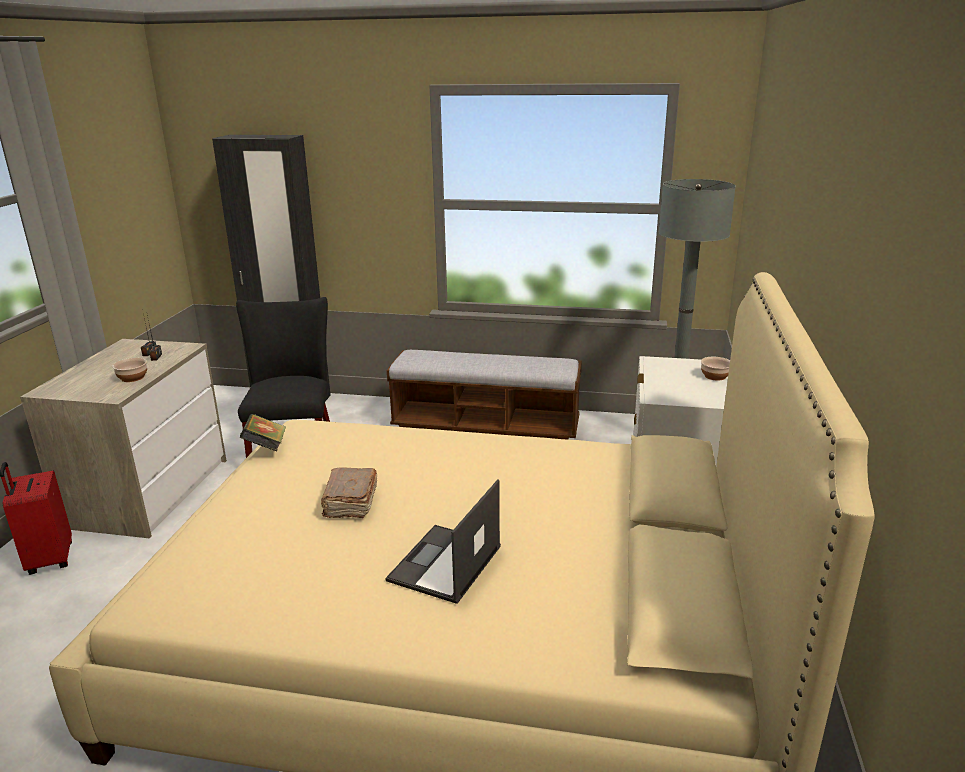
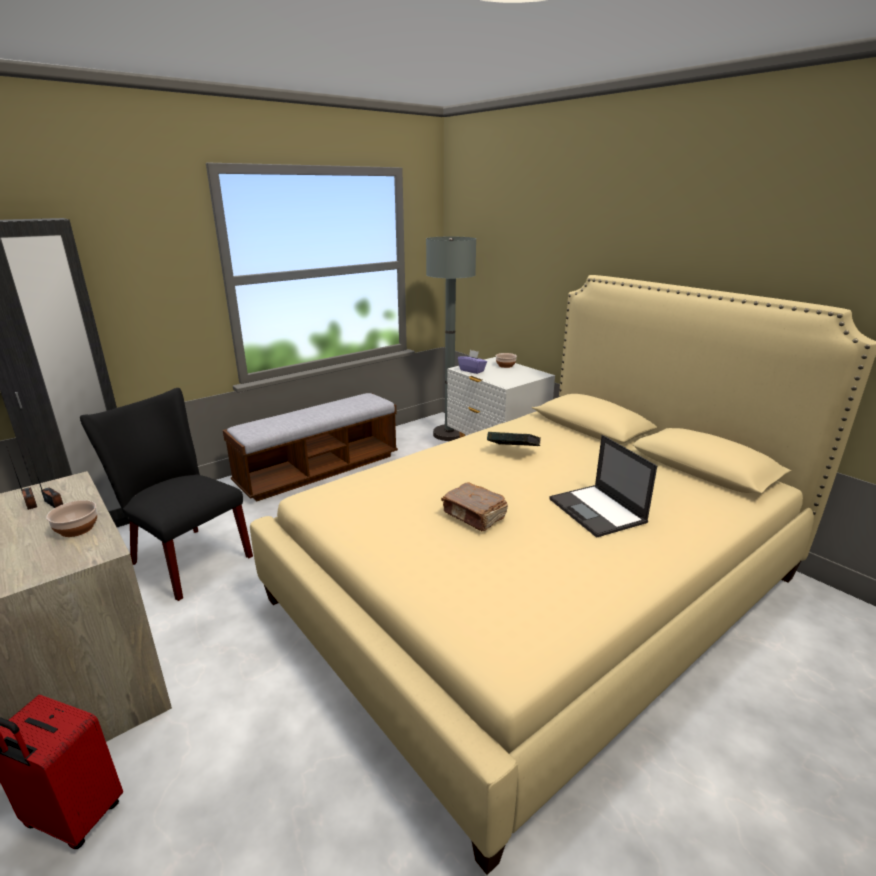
camera: 50 degrees left, 0 degrees up
(266, 448) = (322, 522): book -> book (513, 452)
(658, 368) = (472, 370): none -> purple tissue box

